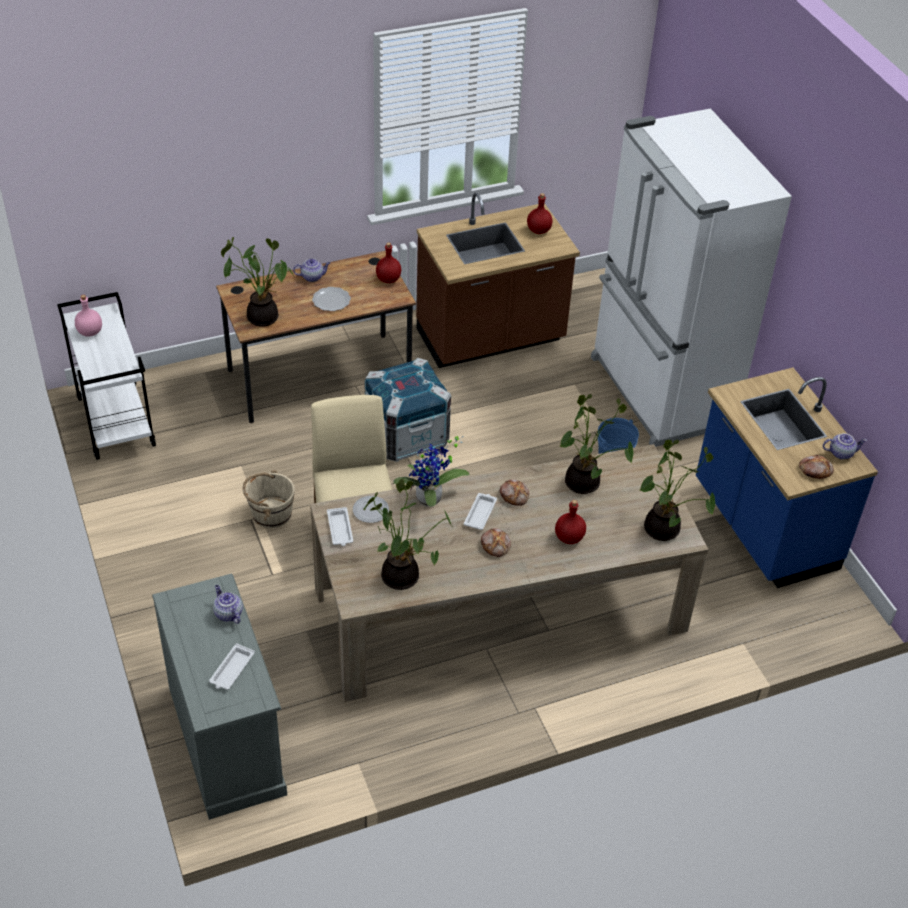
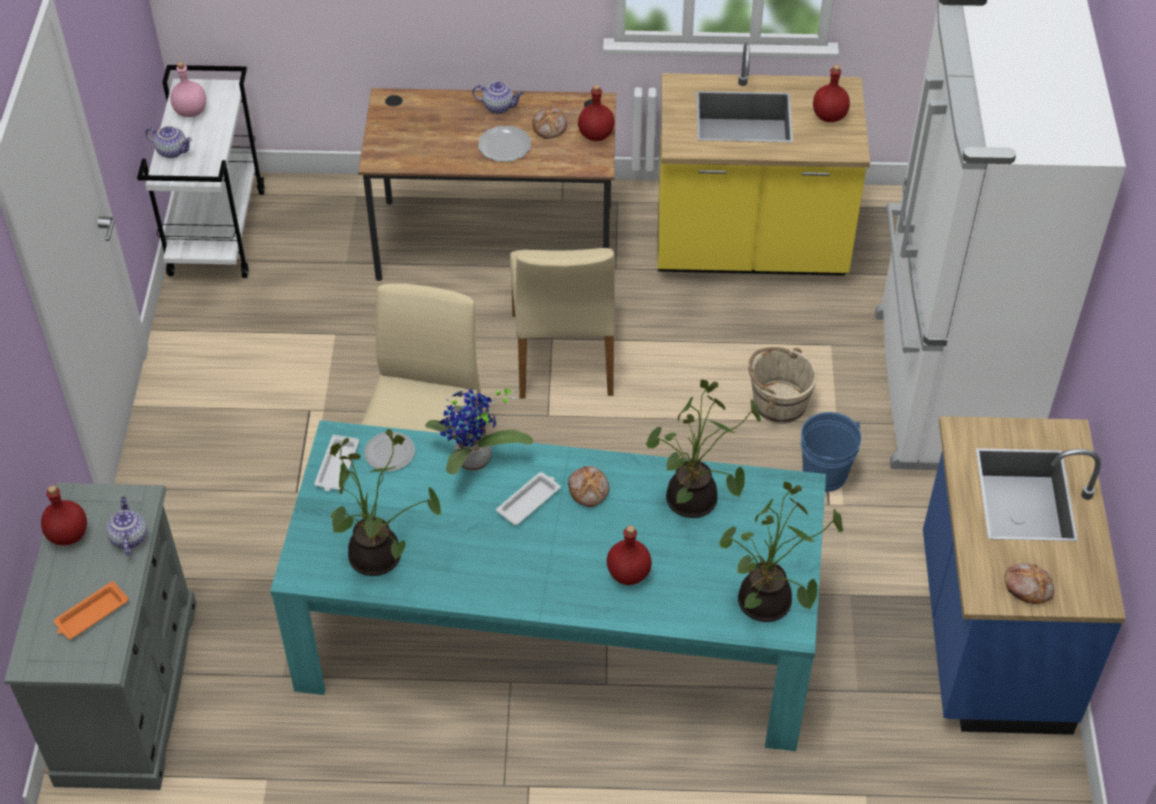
camera: 25 degrees right, 5 degrees up
(183, 625) = (69, 535): none -> red bottle
(231, 670) = (91, 614): white tray -> orange tray
(262, 316) = (406, 144): potted plant -> none
(271, 513) = (337, 409): beige bucket -> beige bucket (778, 403)
(406, 436) = (564, 354): crate -> beige chair
(491, 339) = (750, 249): brown counter -> yellow counter
(496, 545) = (524, 553): bread -> bread (550, 127)
(500, 609) = (556, 634): beige dining table -> turquoise dining table
(841, 453) = (1084, 572): teapot -> teapot (172, 151)

